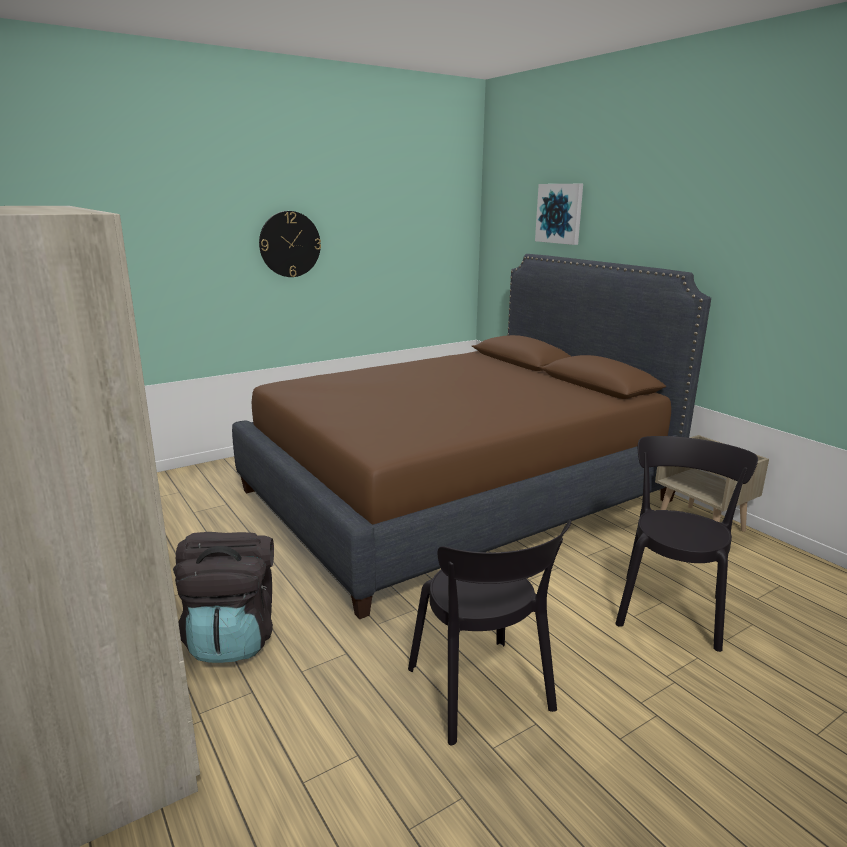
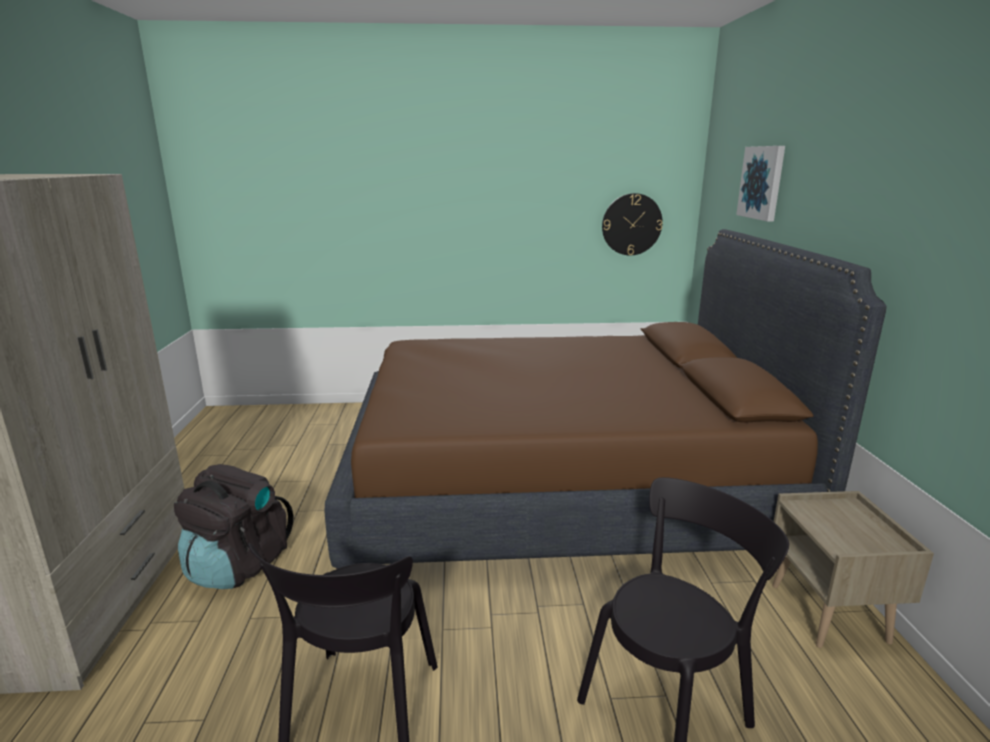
camera: 30 degrees right, 0 degrees up
(290, 244) = (471, 209): wall clock -> wall clock (631, 224)

